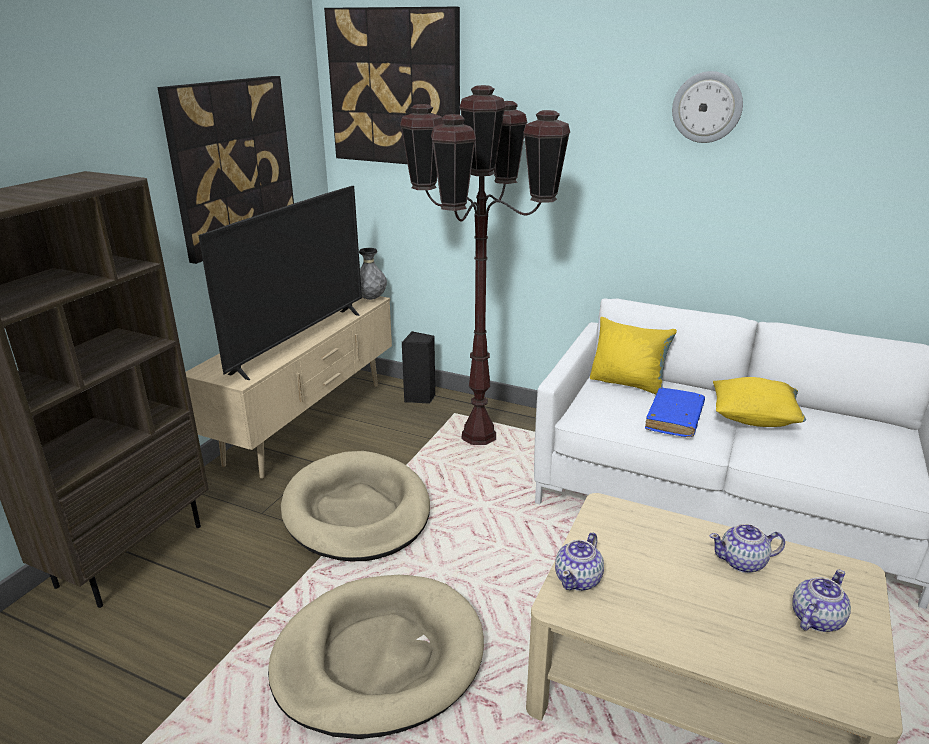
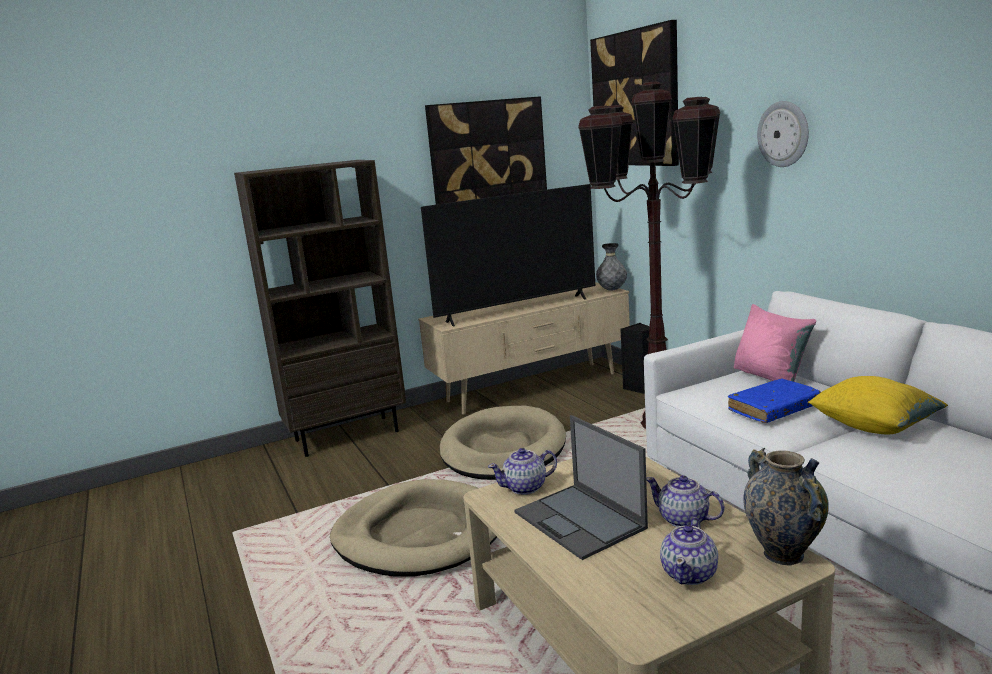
camera: 40 degrees right, 10 degrees down
(628, 383) = (770, 377): yellow pillow -> pink pillow
(674, 599) = (580, 521): none -> laptop
(707, 107) = (879, 79): wall clock -> wall clock (783, 134)
(815, 619) = (690, 573): teapot -> teapot turned 120 degrees clockwise
(840, 568) = (783, 554): none -> vase

